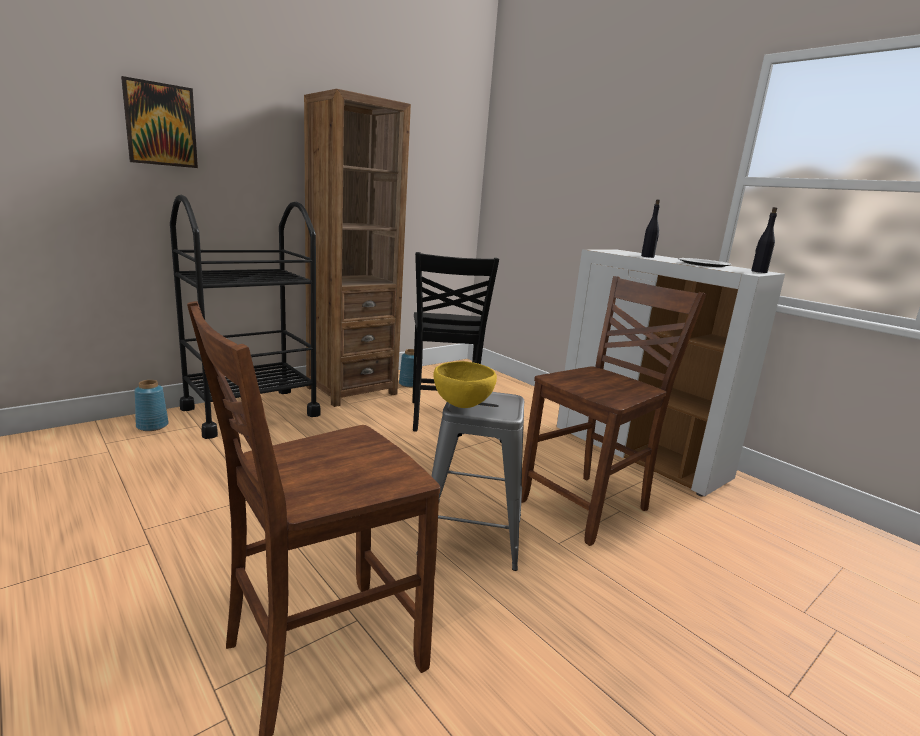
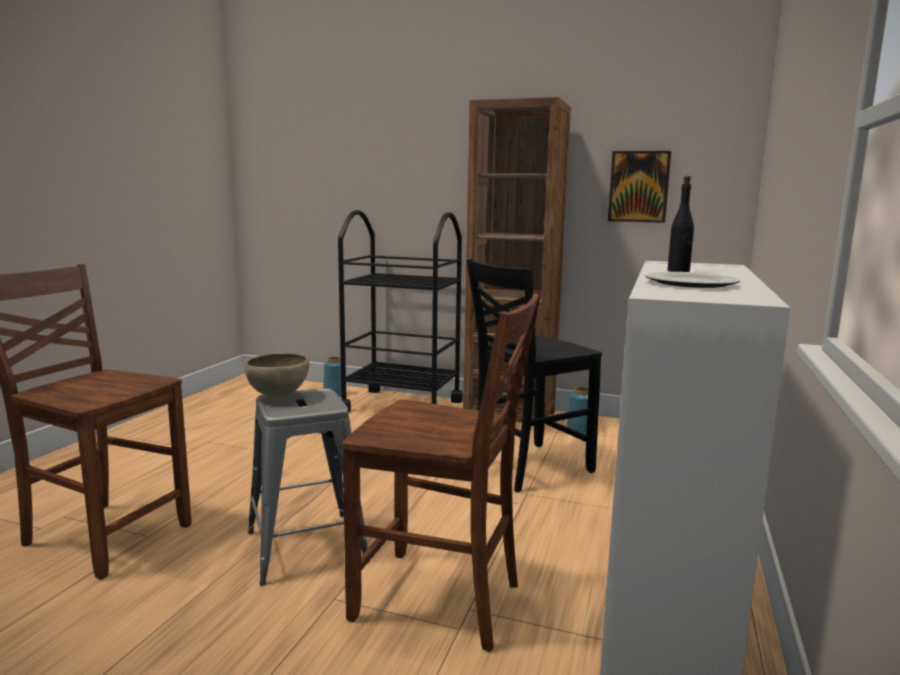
camera: 60 degrees right, 5 degrees down
(160, 124) = (375, 156): picture -> picture (638, 186)
(462, 406) = (279, 396): yellow bowl -> brown bowl
(759, 271) = (718, 297): black bottle -> none

